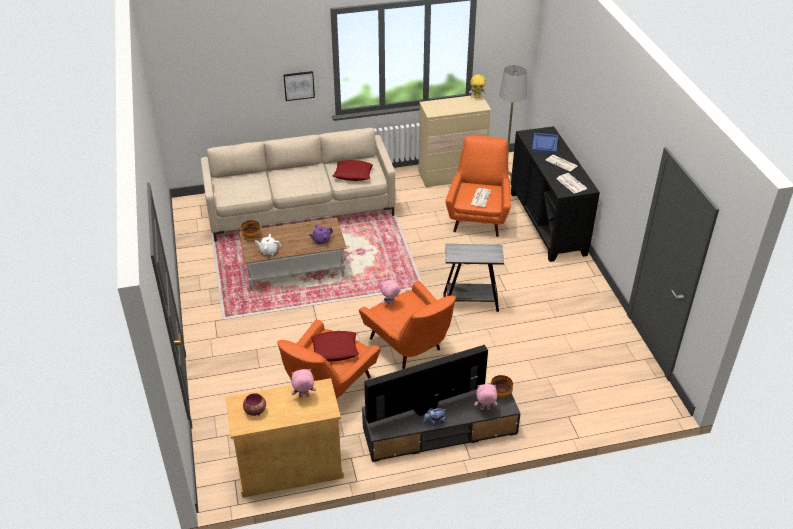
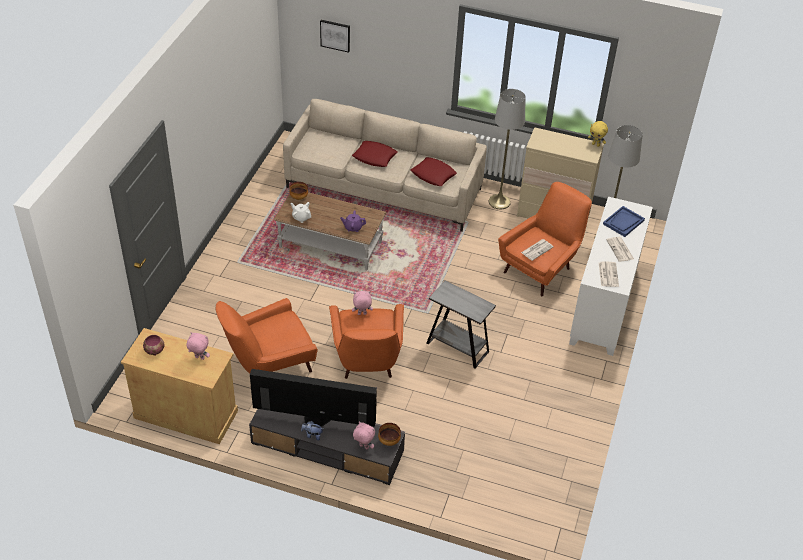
camera: 30 degrees right, 5 degrees up
(299, 85) = (418, 68): picture -> picture (335, 35)
(335, 349) = (281, 332): red pillow -> red pillow (374, 157)
(402, 182) = (499, 202): none -> grey floor lamp
(548, 223) = (604, 305): black cabinet -> white cabinet

